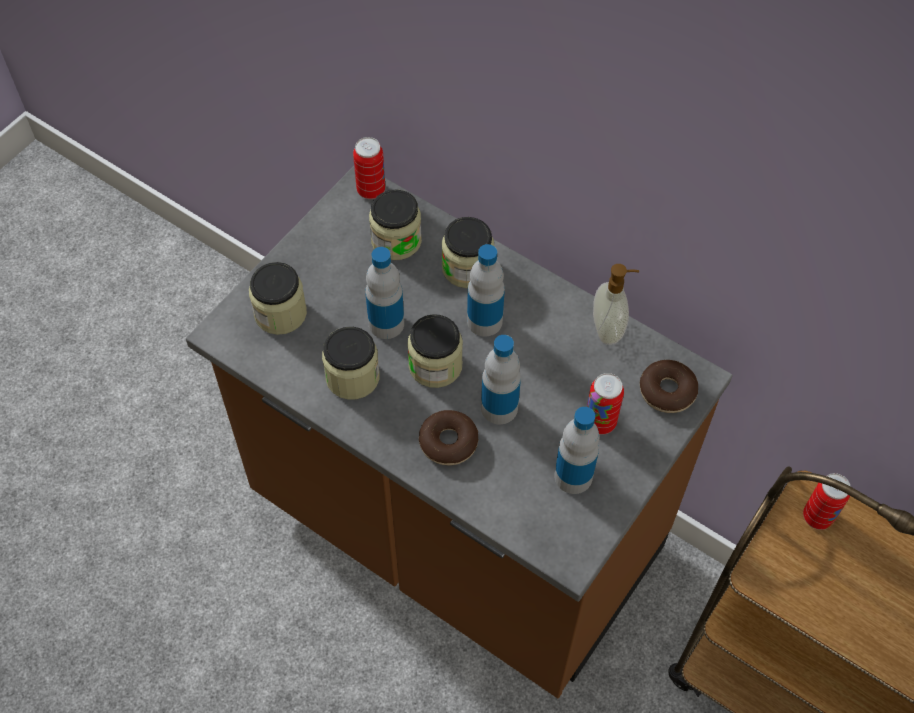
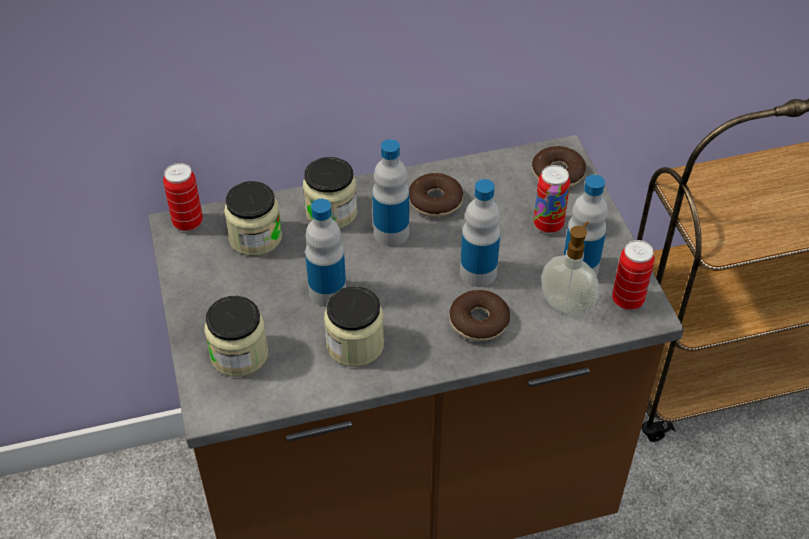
camera: 50 degrees left, 10 degrees down
(435, 365) = (400, 286): jar -> none
(547, 327) = (435, 202): none -> donut
(608, 329) = (473, 171): soap dispenser -> soap dispenser (567, 305)
(817, 517) = (699, 189): can -> can (627, 300)

